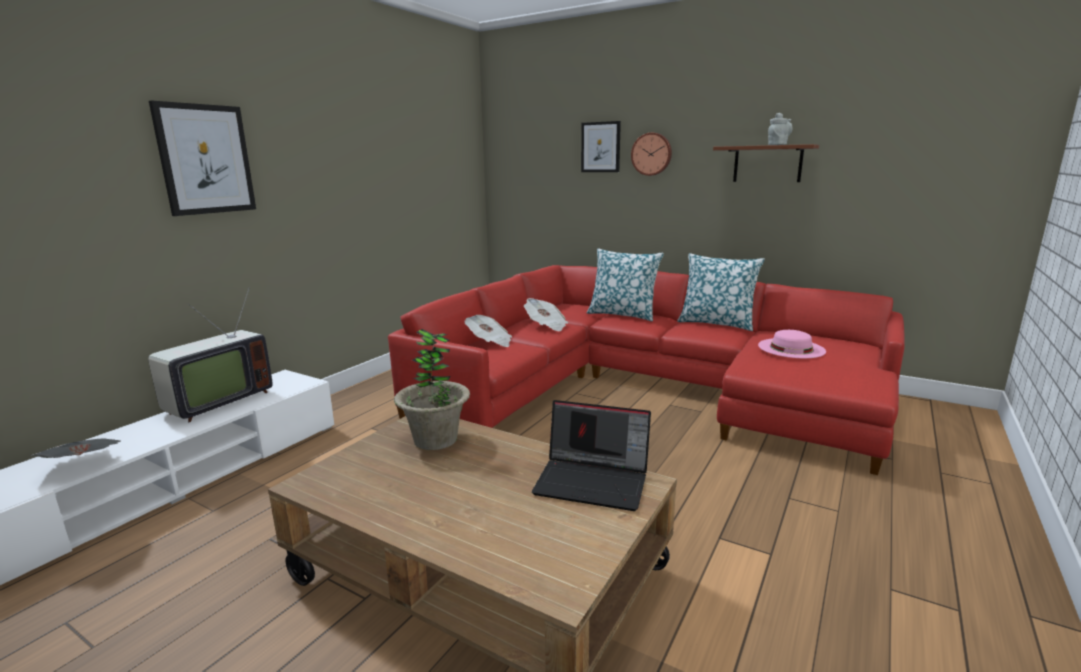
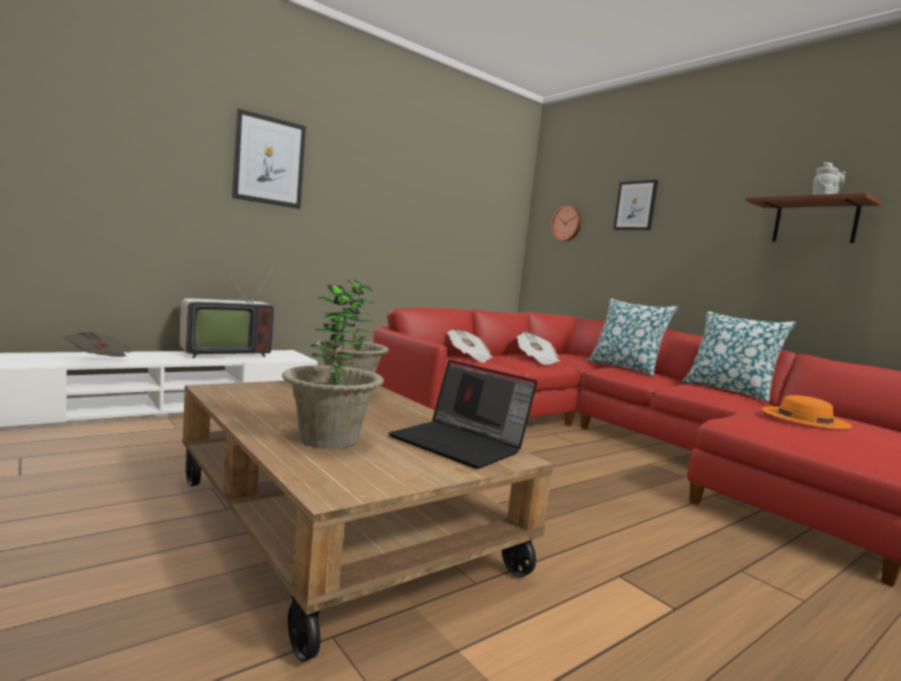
camera: 20 degrees right, 10 degrees down
(489, 520) = (329, 439): none -> potted plant
(651, 154) = (685, 212): wall clock -> wall clock (567, 223)
(791, 348) = (804, 417): pink hat -> orange hat

